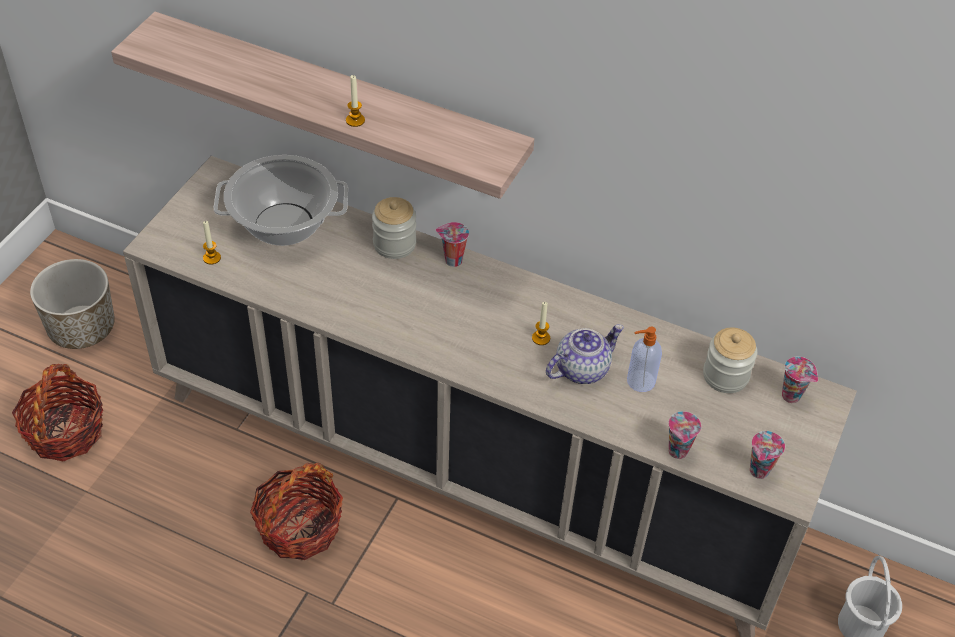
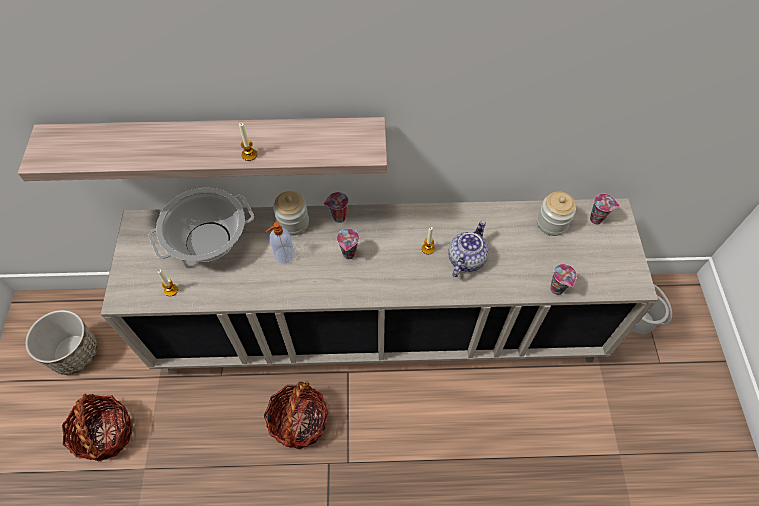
camera: 25 degrees left, 10 degrees up
(639, 381) = (505, 251): soap dispenser -> soap dispenser (283, 255)
(759, 472) = (610, 280): cup -> cup (349, 254)

